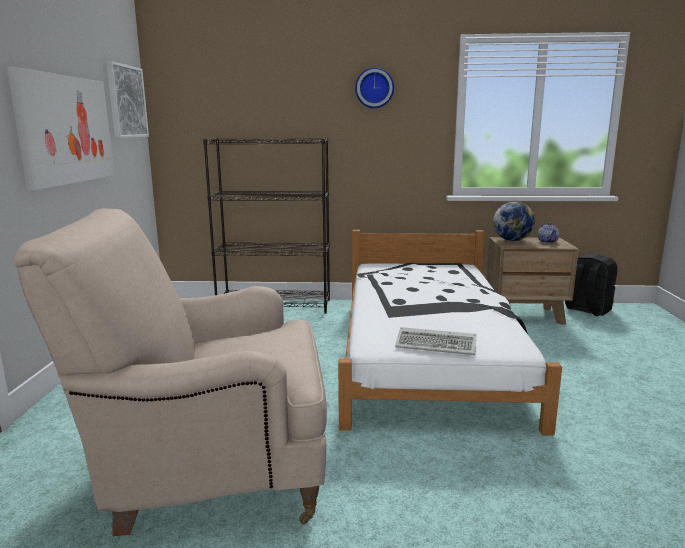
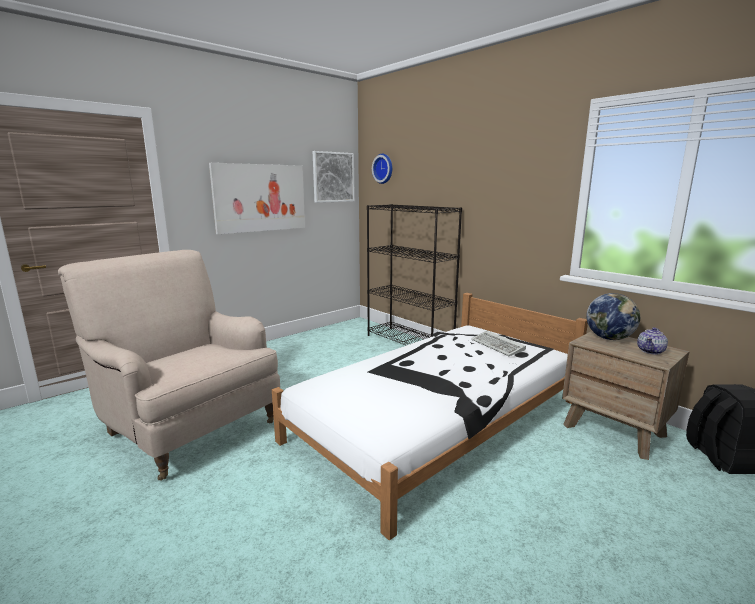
camera: 45 degrees right, 0 degrees up
(374, 88) = (503, 161): wall clock -> wall clock (384, 168)
(438, 345) = (340, 405): keyboard -> keyboard (498, 346)

